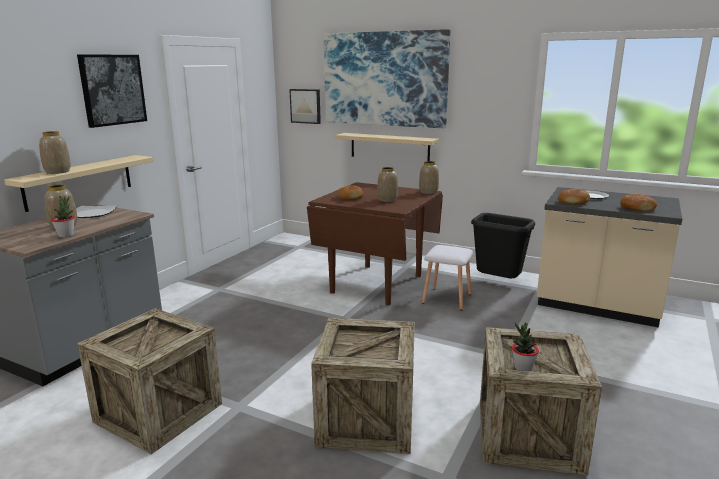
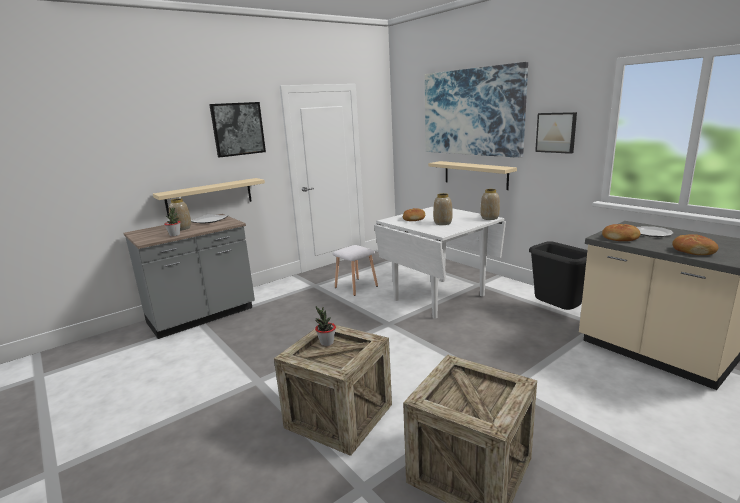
camera: 25 degrees right, 0 degrees up
(58, 172) = (189, 189): vase -> none
(158, 413) = (205, 373): crate -> none
(306, 106) = (412, 138): picture -> picture (556, 132)
(377, 284) = (439, 298): brown dining table -> white dining table
(447, 299) = (492, 321): white stool -> white stool (356, 287)
(523, 368) = (448, 402): potted plant -> potted plant (326, 343)

